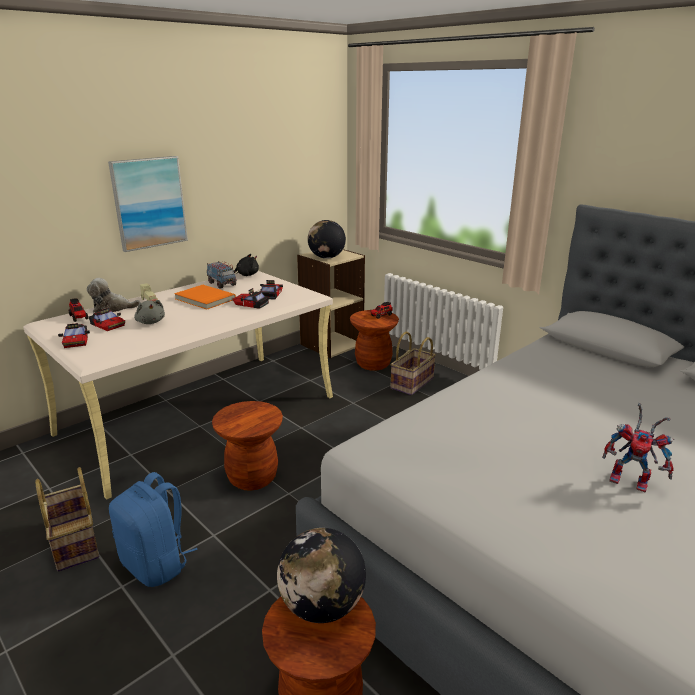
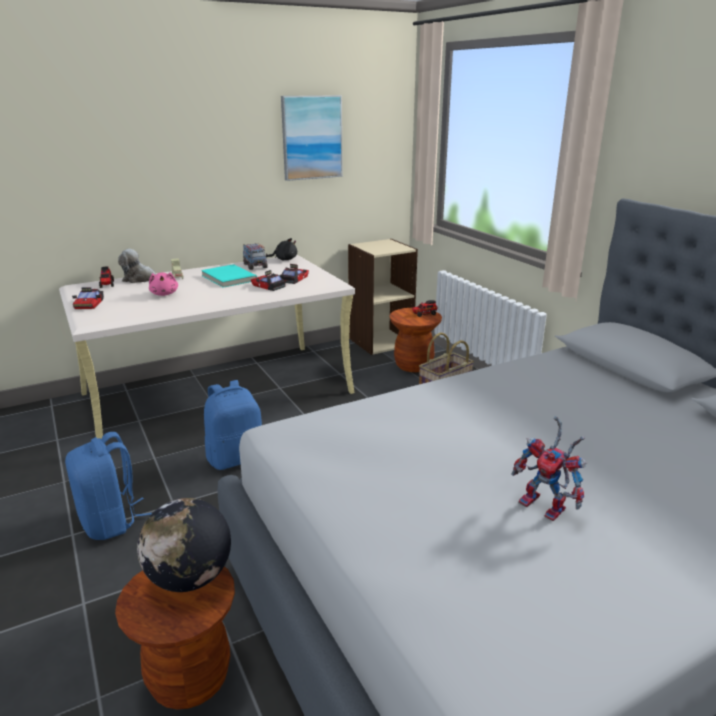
camera: 15 degrees right, 0 degrees up
(76, 542) = (55, 489): basket -> none
(107, 325) = (126, 293): toy car -> none
(149, 203) = (187, 180): picture -> picture (312, 137)
(151, 322) = (164, 294): grey plush toy -> pink plush toy
(204, 299) = (228, 278): orange book -> turquoise book
(252, 477) = (236, 458): brown stool -> blue backpack
(326, 257) = (375, 248): globe -> none

